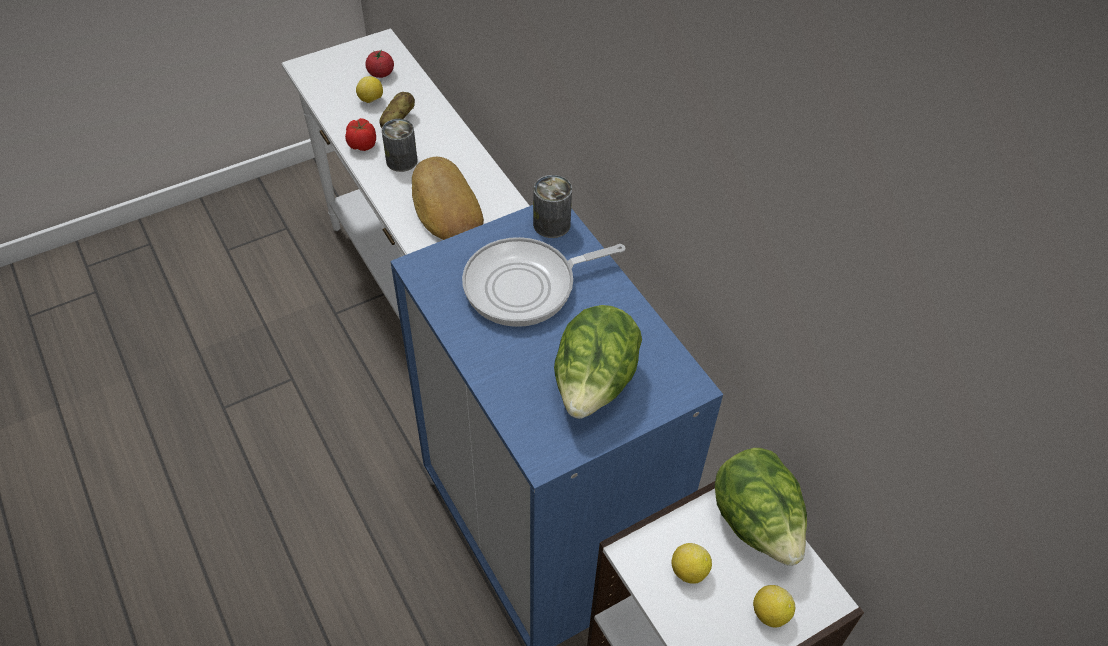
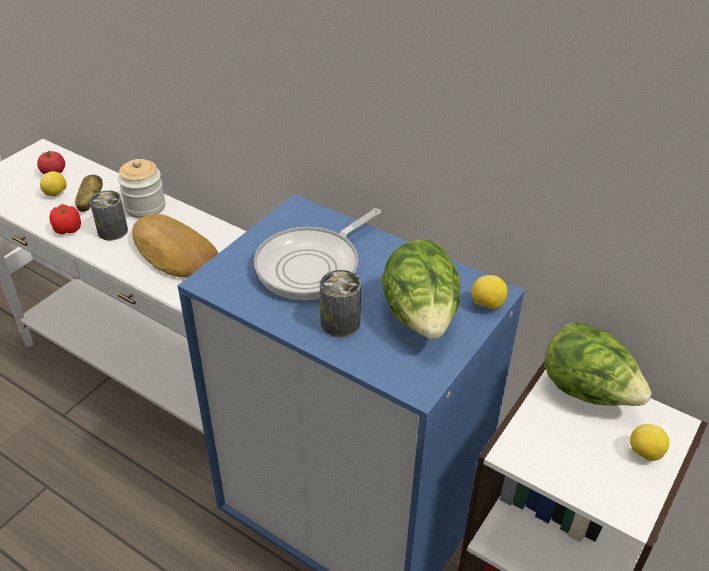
camera: 25 degrees left, 10 degrees down
(445, 143) = (145, 207): none -> jar
(551, 224) = (303, 216): can -> can (340, 323)
(688, 571) = (563, 448): lemon -> lemon (487, 305)

